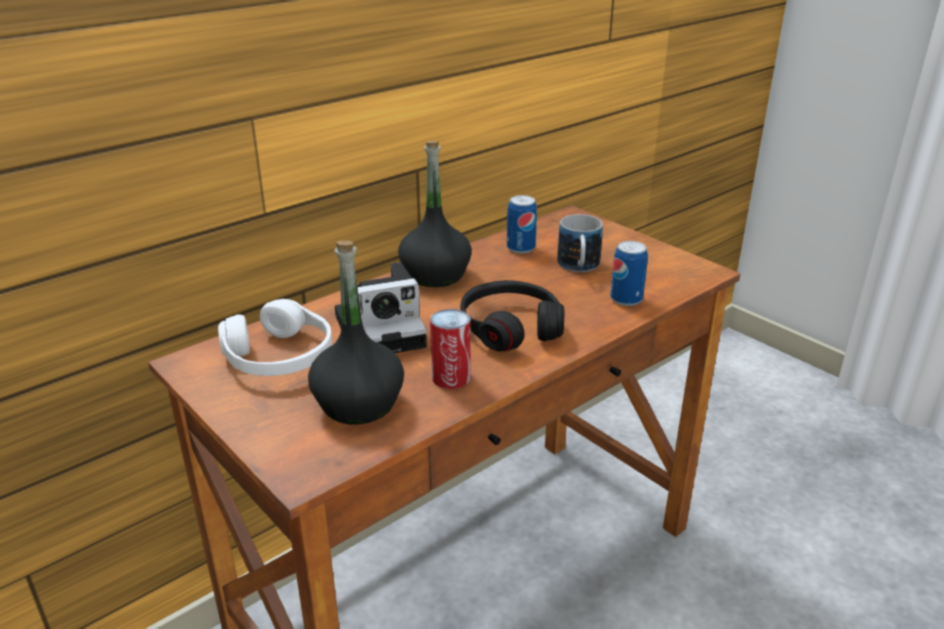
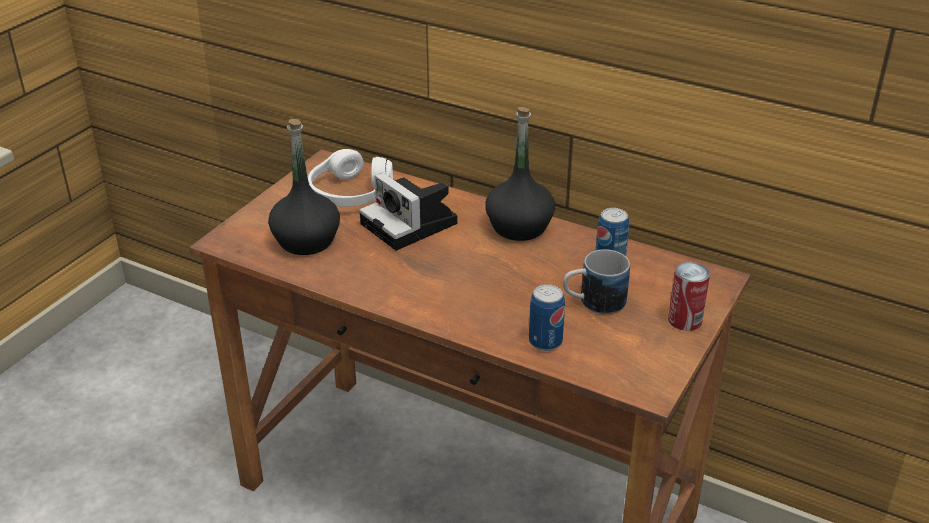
camera: 70 degrees right, 5 degrees up
(451, 377) = (358, 271): can -> can (685, 320)
(510, 327) = (451, 284): black headphones -> none

